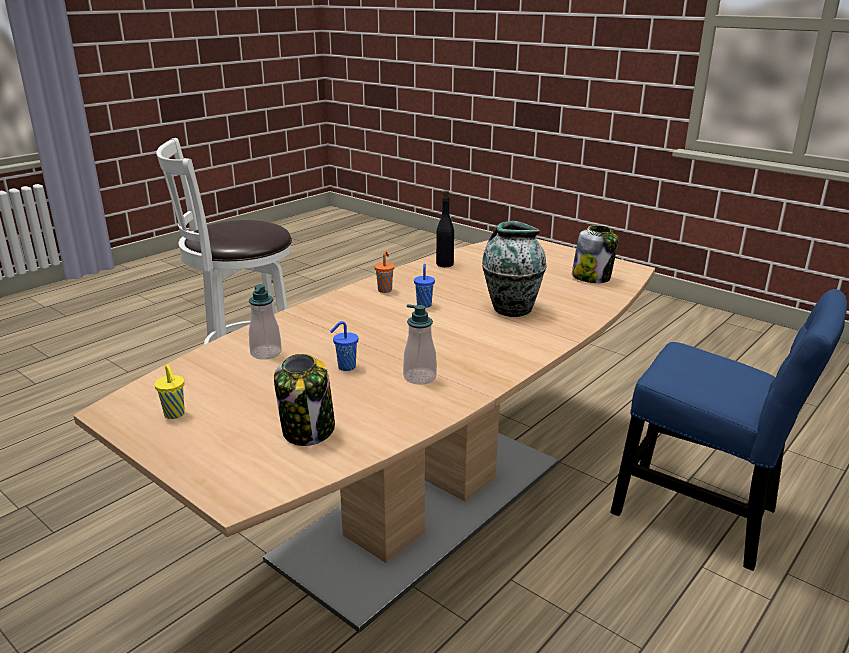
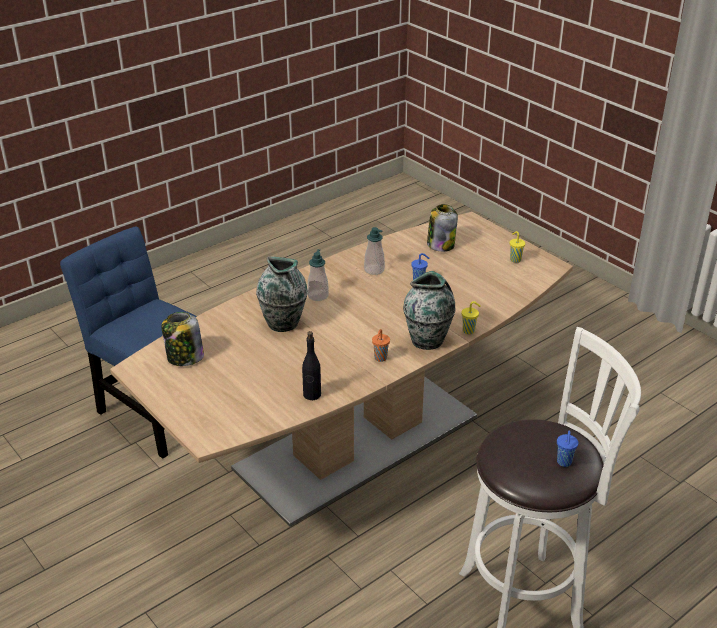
camera: 170 degrees left, 10 degrees up
(266, 353) = (473, 297): soap dispenser -> soap dispenser (318, 296)
(279, 318) = (469, 331): none -> yellow cup
(332, 307) = (428, 340): none -> vase
(424, 304) = (351, 336): blue cup -> blue cup (564, 462)

